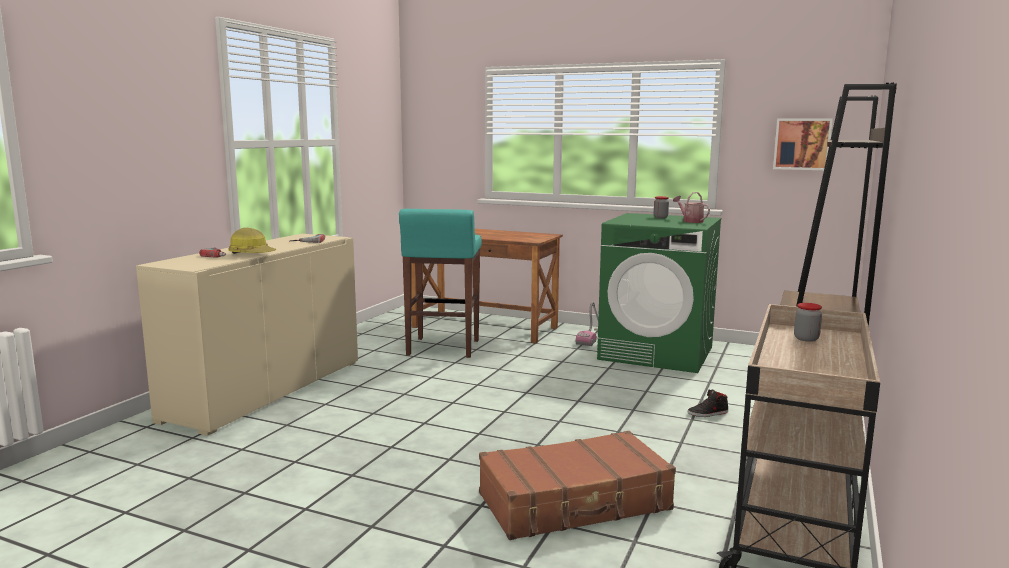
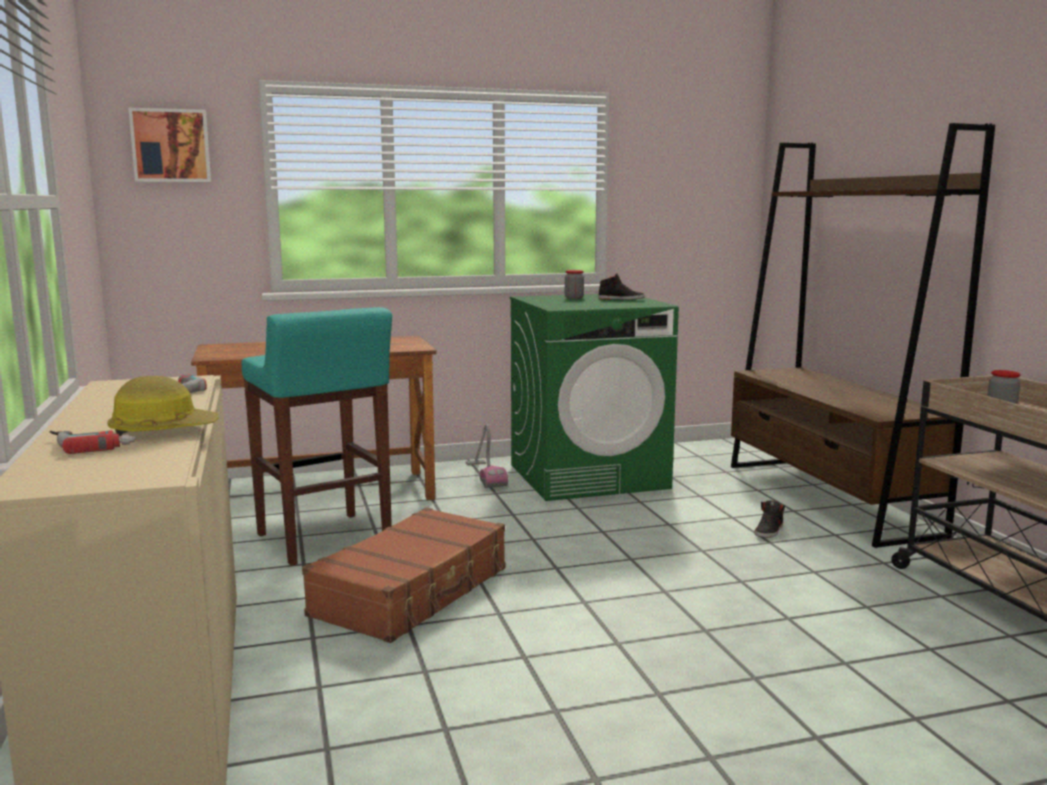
camera: 40 degrees left, 0 degrees up
(575, 503) = (882, 684): brown suitcase -> brown suitcase (413, 592)
(690, 221) = (621, 299): watering can -> black shoe
(802, 144) = (694, 199): picture -> picture (171, 146)

